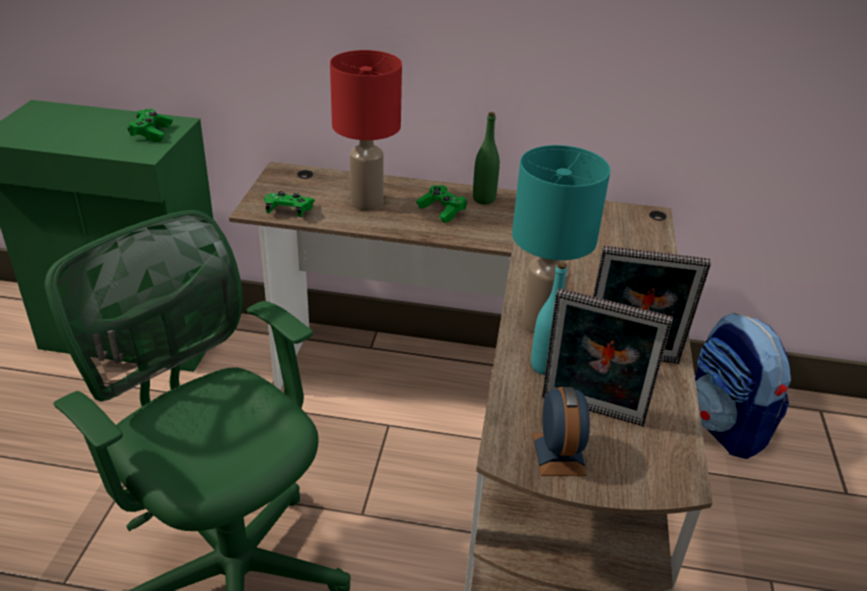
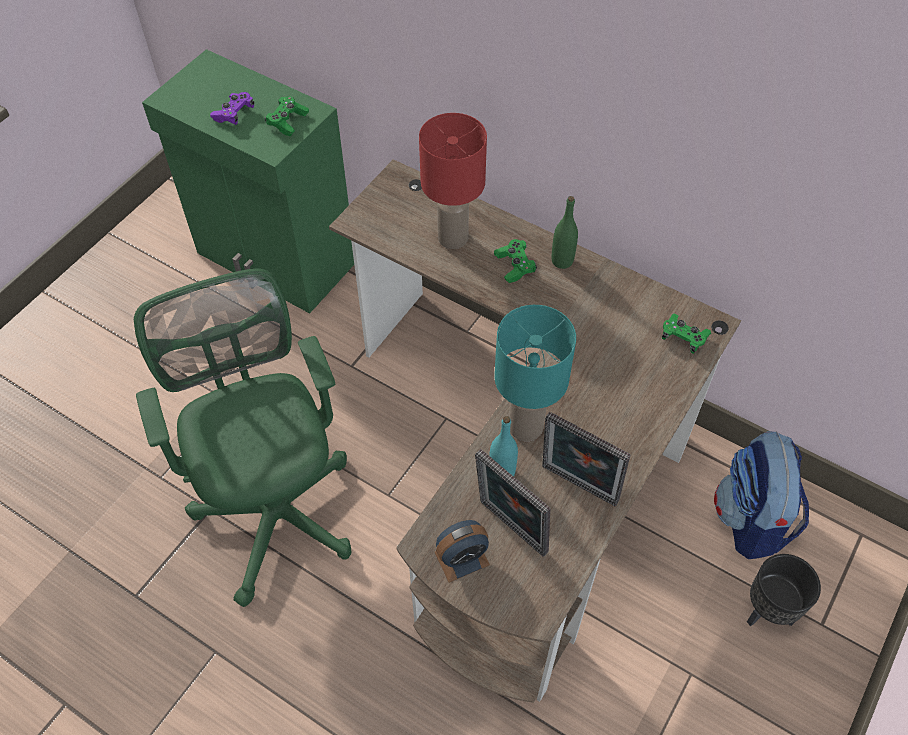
camera: 25 degrees right, 20 degrees up
(87, 136) = (234, 114): none -> purple game controller
(289, 211) = (381, 231): green game controller -> green game controller (683, 338)
(559, 454) = (462, 558): alarm clock -> alarm clock turned 45 degrees clockwise
(796, 498) = (768, 612): none -> black planter

